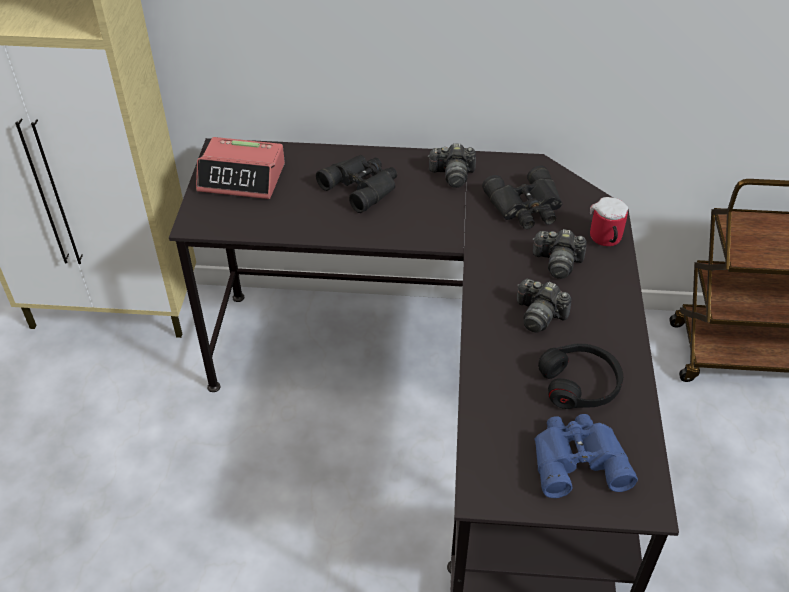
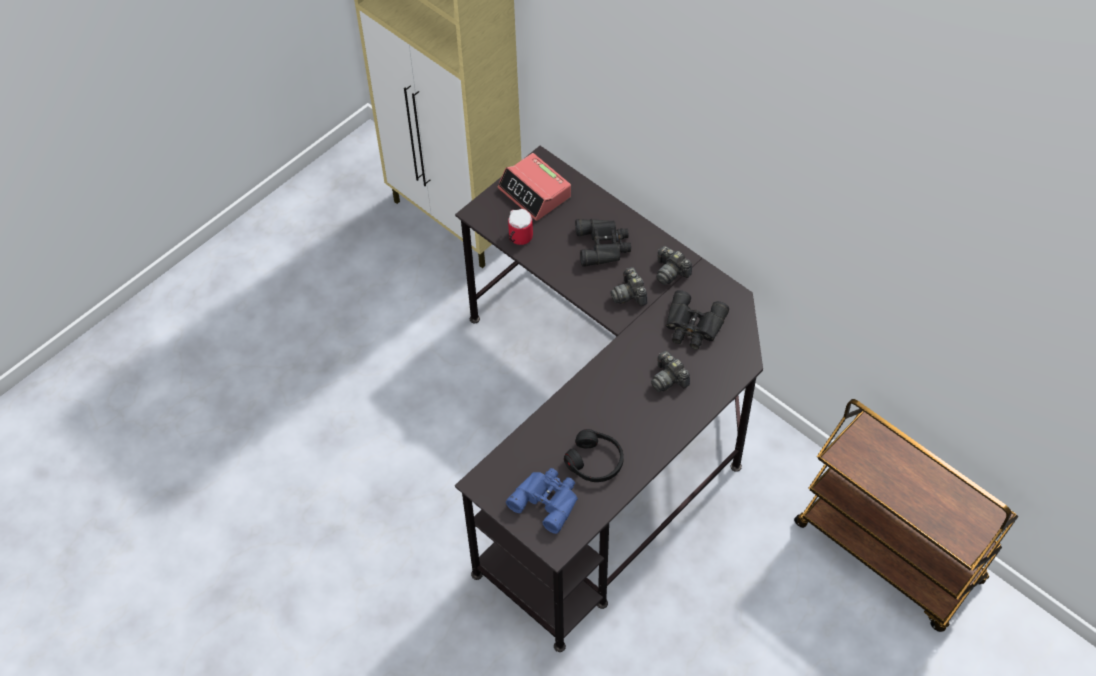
camera: 40 degrees right, 10 degrees up
(539, 315) = (618, 405): camera -> camera (629, 294)
(605, 240) = (717, 382): mug -> mug (518, 238)

